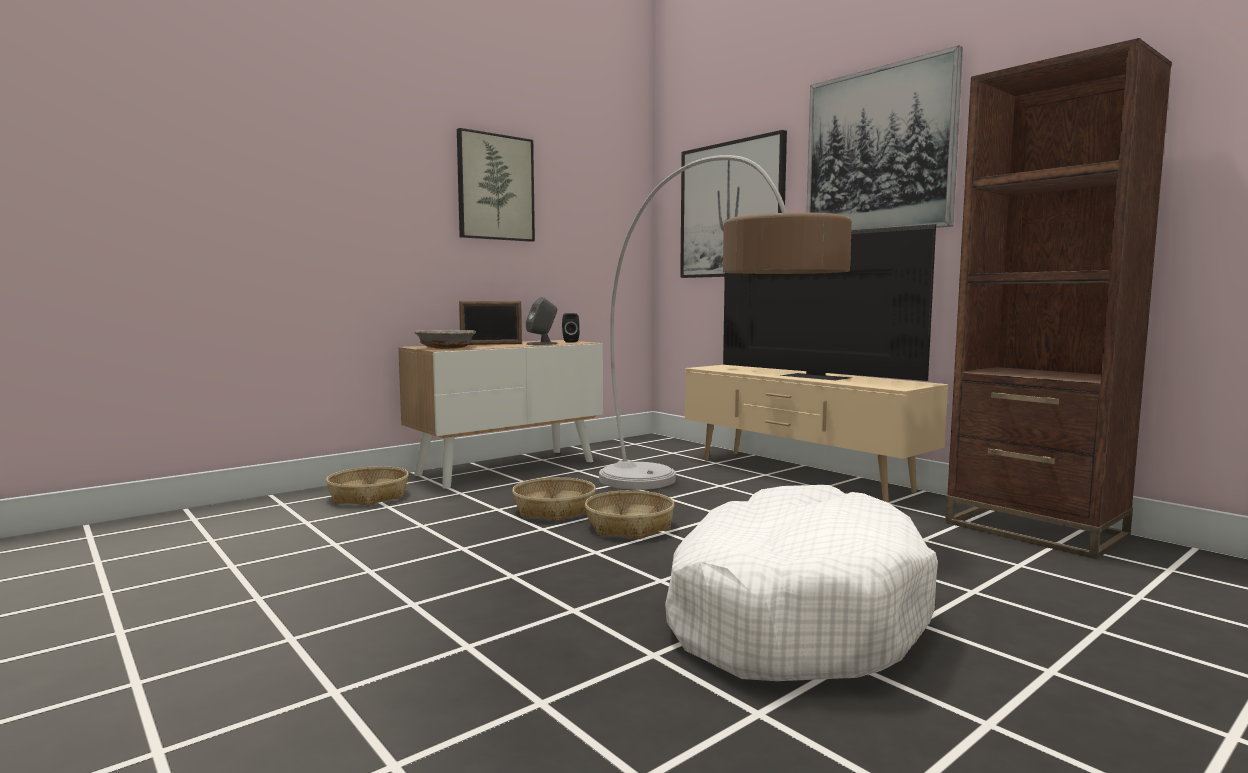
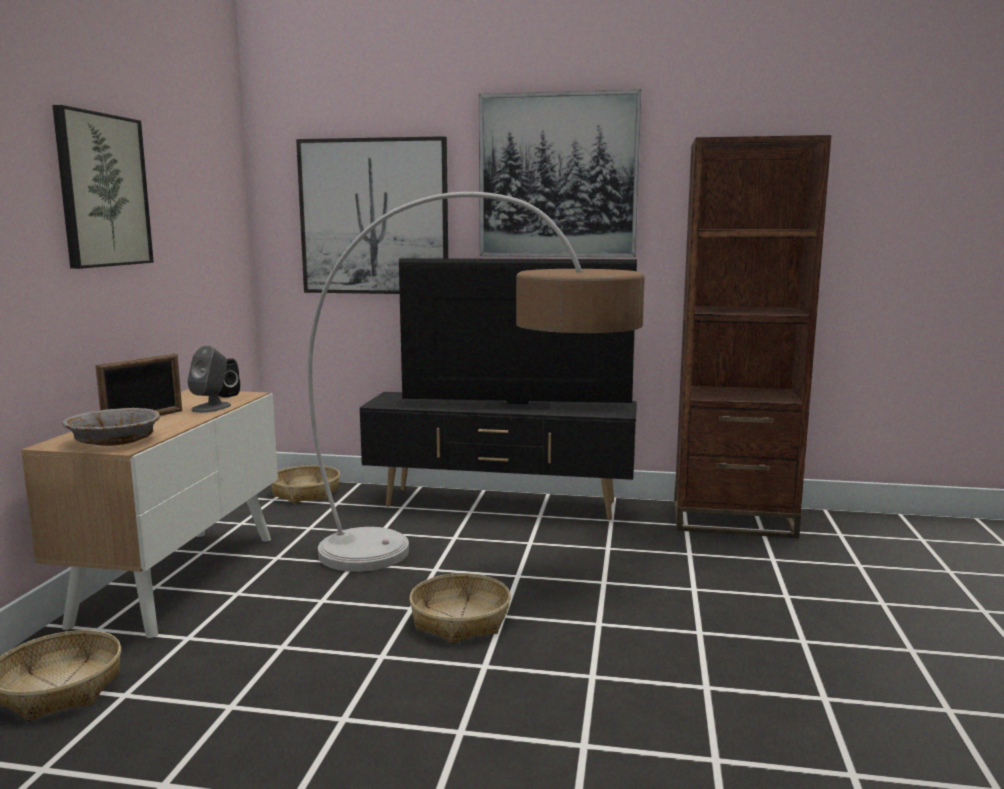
camera: 40 degrees left, 5 degrees up
(554, 510) = (348, 625): basket -> basket (305, 492)
(791, 613) = (728, 668): white dog bed -> none
(800, 475) = (501, 505): beige tv stand -> black tv stand

